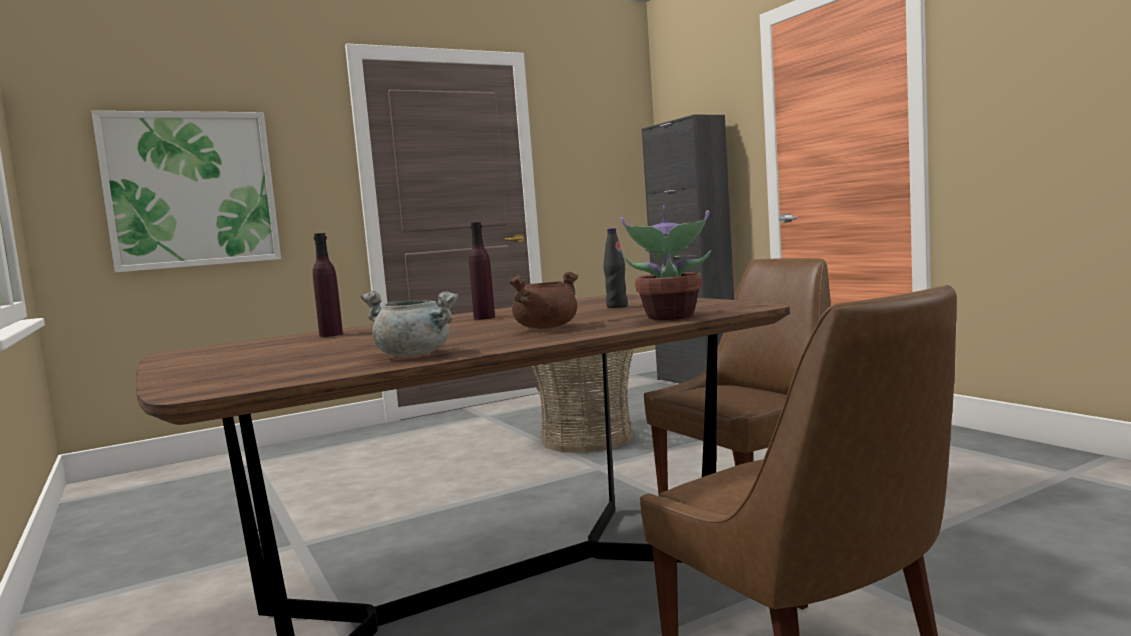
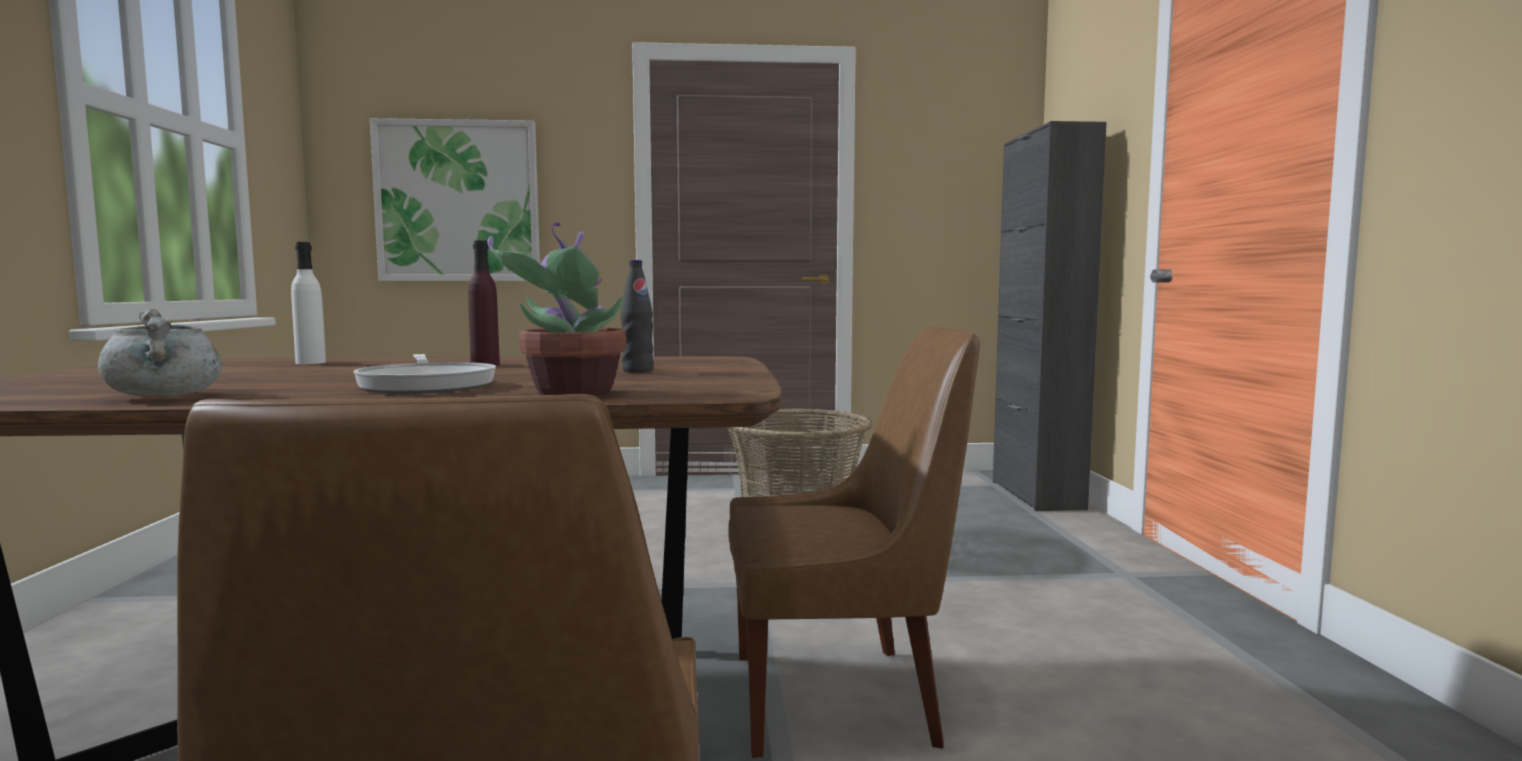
camera: 25 degrees right, 0 degrees up
(331, 335) = (310, 362): purple bottle -> white bottle
(546, 327) = (427, 385): brown cooking pot -> frying pan

